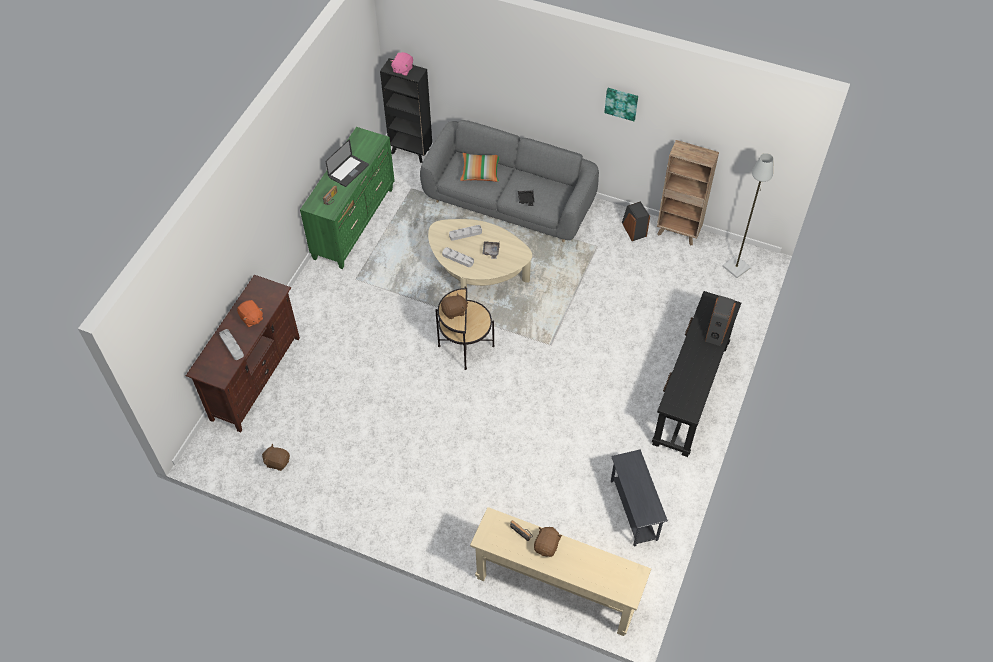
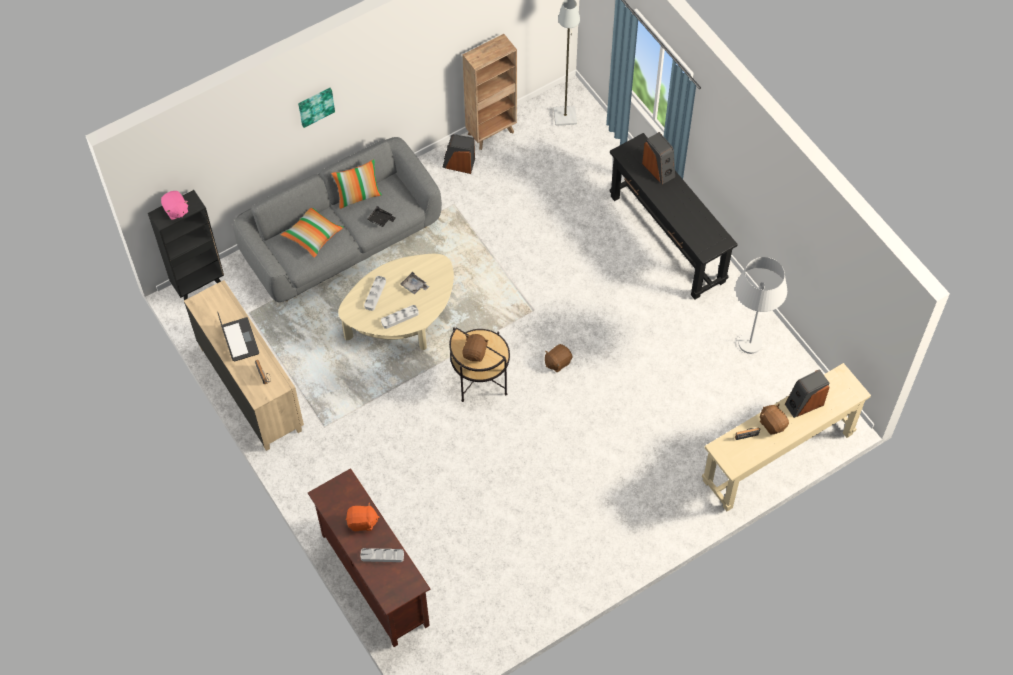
camera: 55 degrees left, 5 degrees up
(277, 462) = (488, 610): brown plush toy -> brown plush toy (557, 362)
(354, 223) = (251, 388): green dresser -> beige dresser
(534, 177) = (358, 196): none -> pillow
(585, 559) = (804, 403): none -> speaker
(621, 103) = (402, 63): picture -> picture (315, 106)
(633, 510) = (746, 354): grey side table -> white floor lamp

